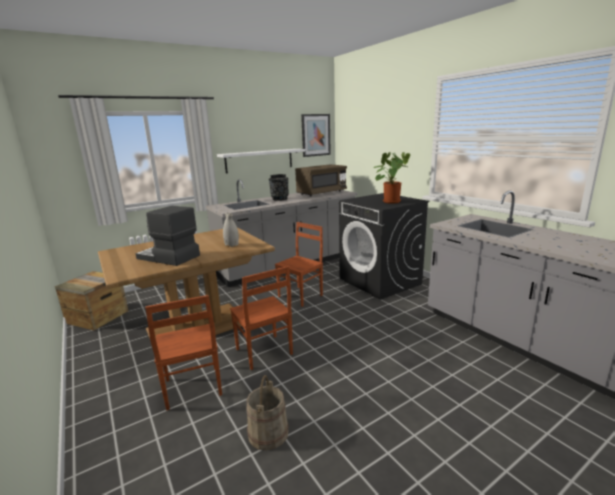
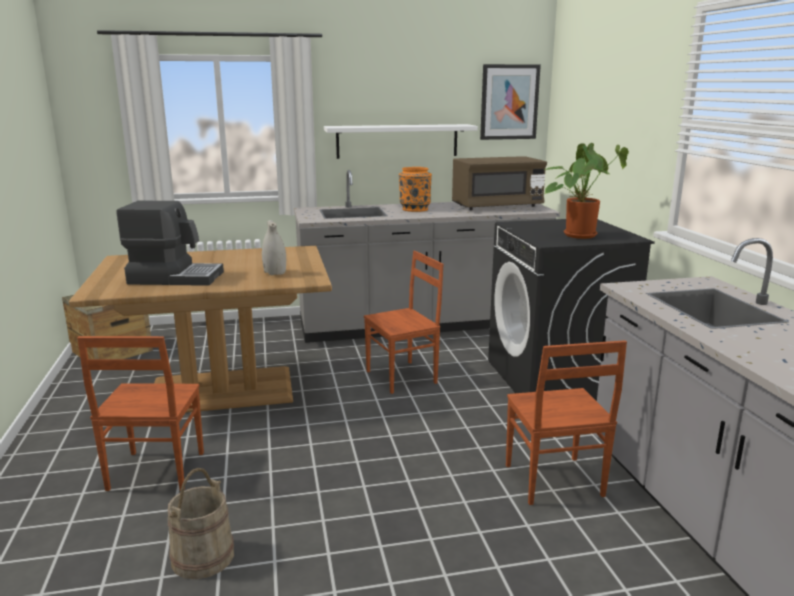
camera: 20 degrees right, 0 degrees up
(168, 257) = (175, 277): coffee machine -> coffee machine turned 135 degrees clockwise
(263, 352) = (281, 448): brown chair -> brown chair (553, 481)
(279, 199) = (414, 209): black vase -> orange vase

